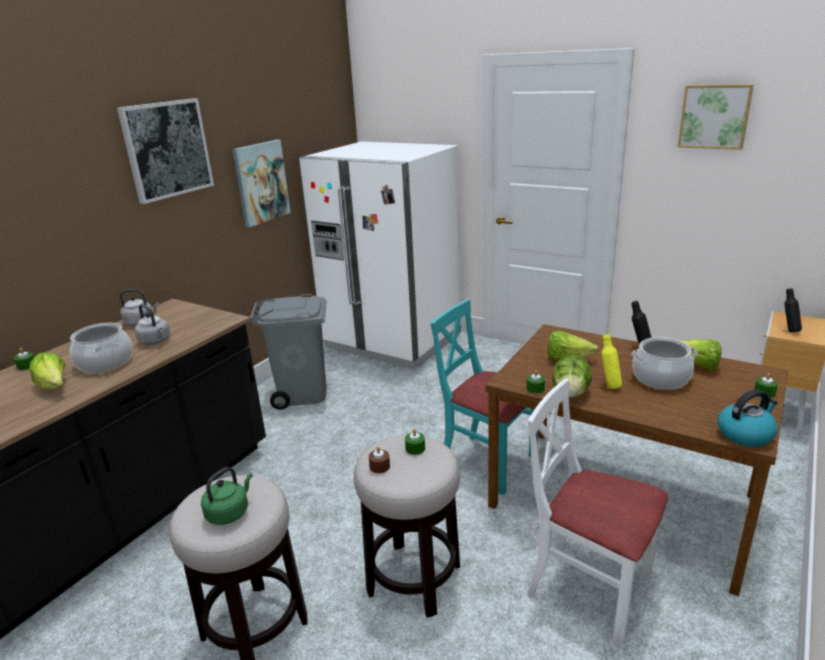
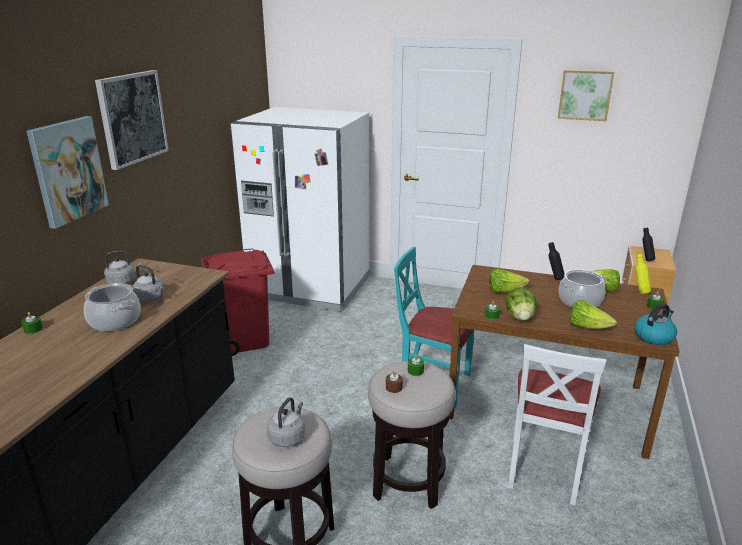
camera: 15 degrees left, 0 degrees up
(54, 387) = (79, 346): lettuce -> lettuce (587, 327)
(229, 512) = (287, 437): green kettle -> grey kettle
(261, 182) = (201, 146): picture -> picture (68, 170)
(303, 394) = (246, 341): grey trash can -> red trash can
(589, 588) = (544, 469): white chair -> white chair turned 90 degrees counterclockwise
(609, 386) = (545, 309): yellow bottle -> yellow bottle (639, 292)

